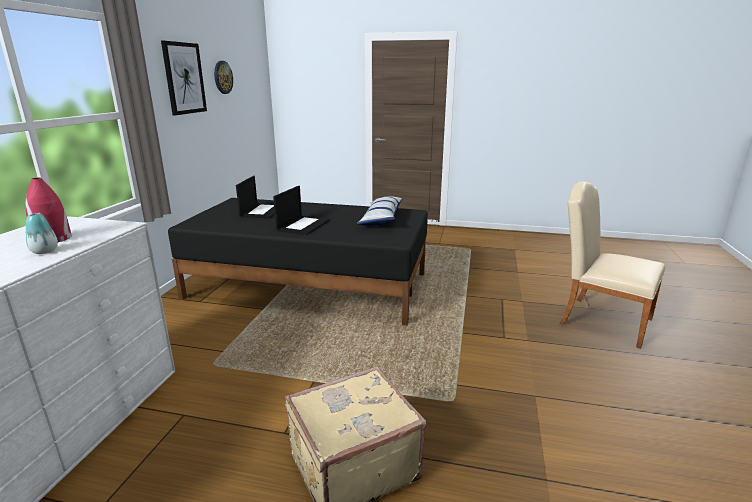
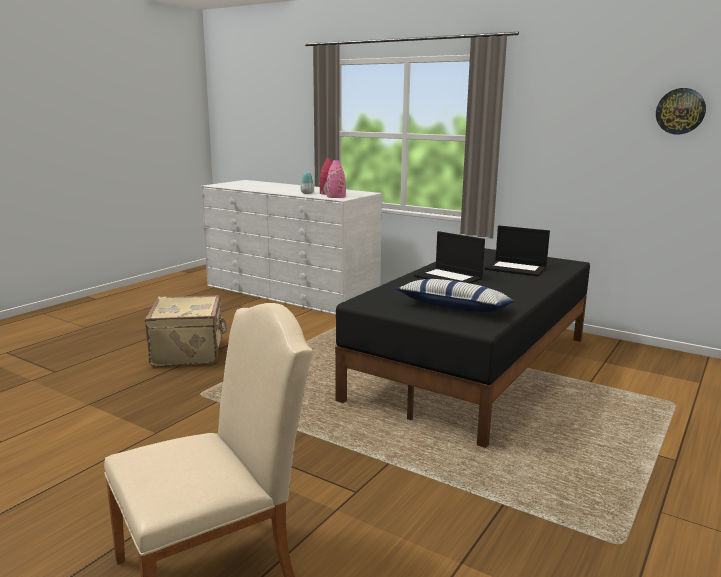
camera: 110 degrees right, 5 degrees down
(98, 230) = (336, 196): none -> pink vase
(184, 78) = (586, 110): picture -> none

